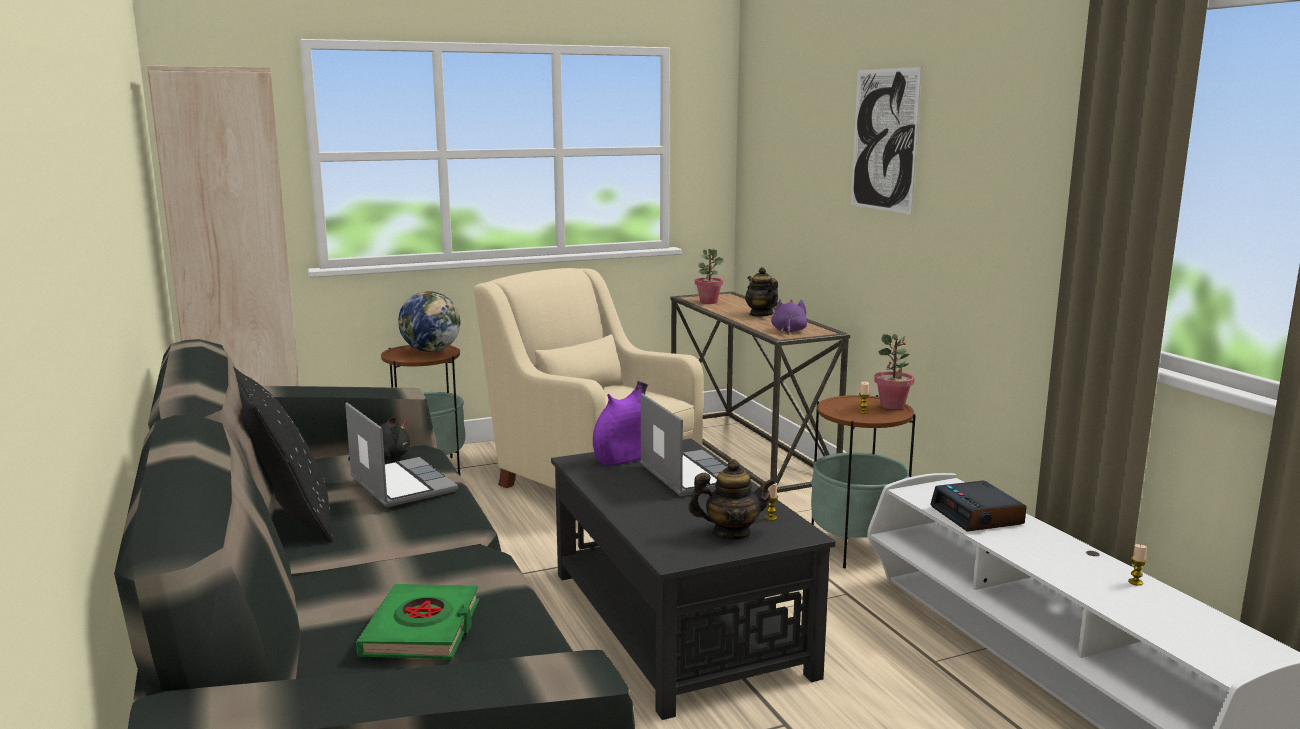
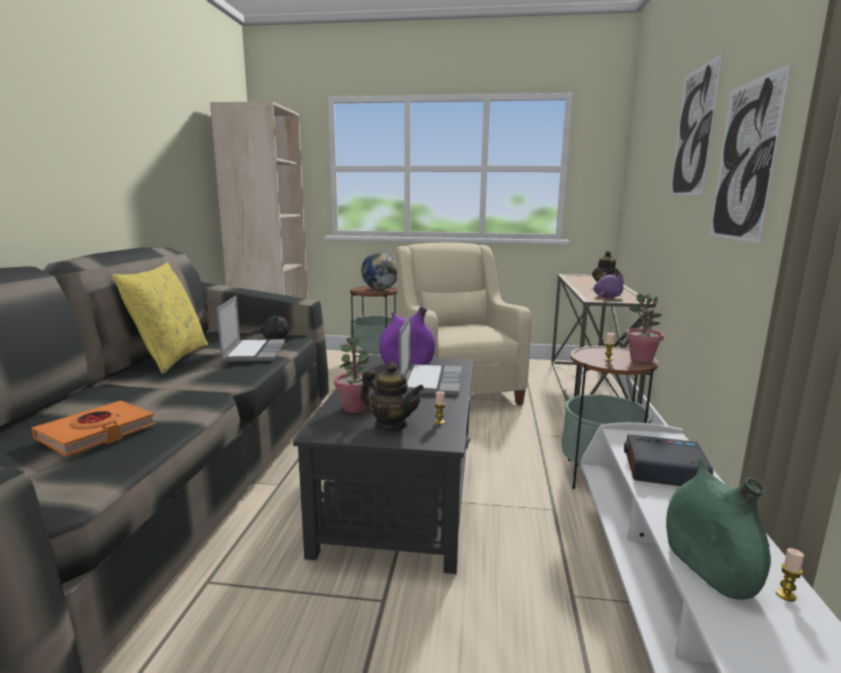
camera: 30 degrees right, 0 degrees up
(285, 520) = (170, 358): black pillow -> yellow pillow
(422, 629) = (97, 433): green book -> orange book
(708, 302) = (578, 278): potted plant -> potted plant (355, 408)
(973, 193) = (745, 161): none -> picture
(978, 516) = (663, 470): alarm clock -> alarm clock turned 90 degrees clockwise
(1080, 581) = (708, 569): none -> green vase

